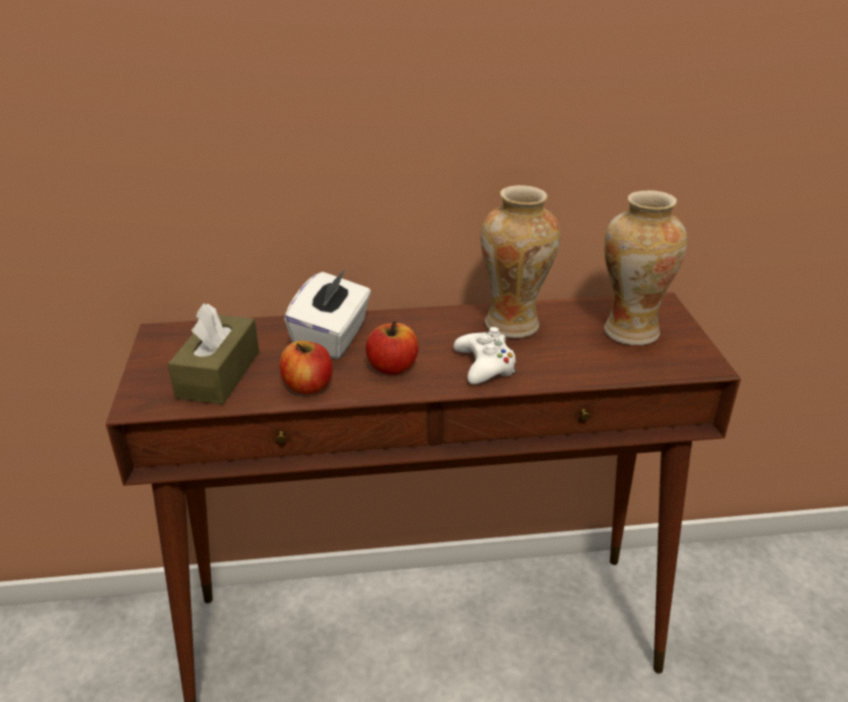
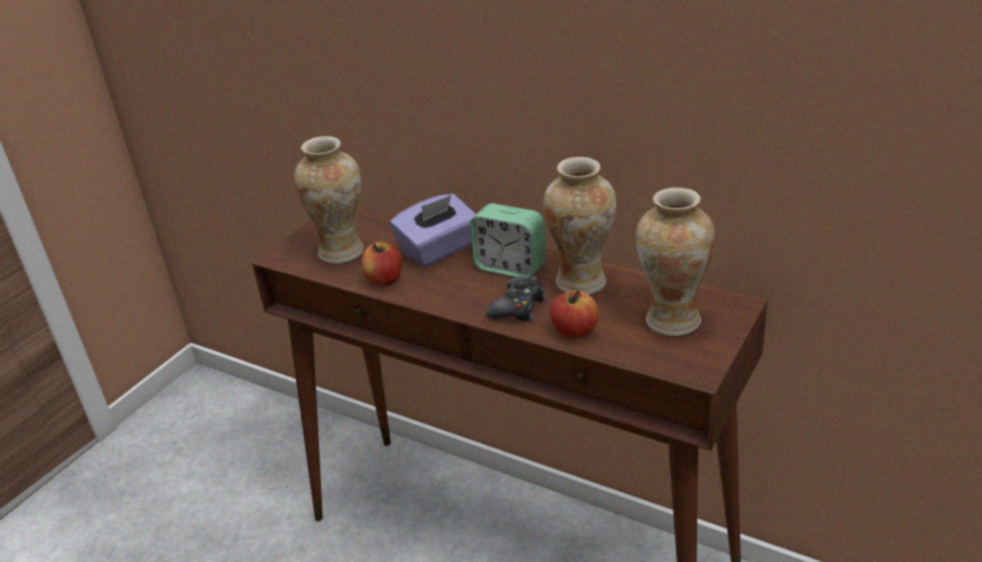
camera: 40 degrees right, 0 degrees up
(219, 374) = (342, 252): brown tissue box -> vase
(332, 338) = (439, 250): white tissue box -> purple tissue box
(392, 367) = (453, 285): apple -> apple (575, 331)
(428, 332) = (510, 267): none -> alarm clock
(485, 365) = (518, 307): white game controller -> black game controller

